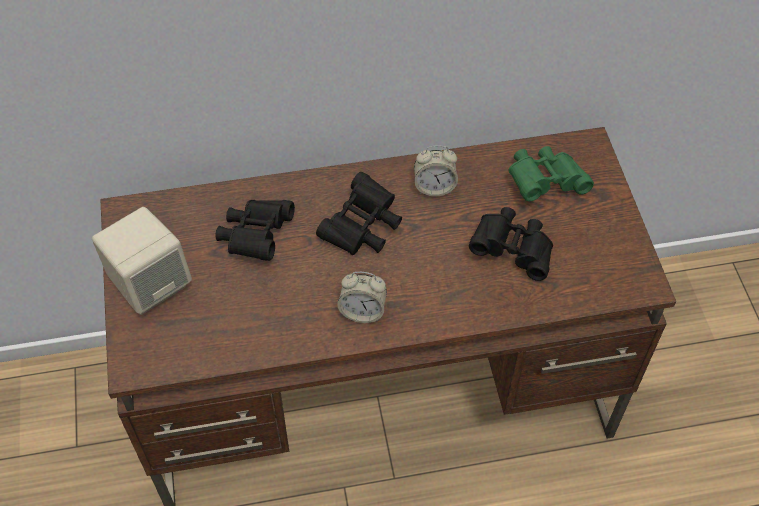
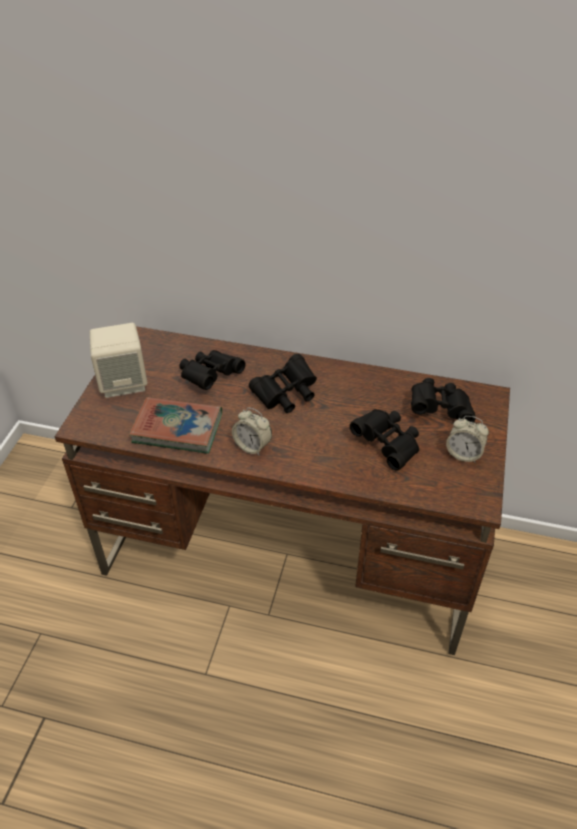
camera: 25 degrees right, 10 degrees down
(259, 323) = (177, 429): none -> book
(434, 187) = (354, 386): alarm clock -> alarm clock (463, 454)
(545, 183) = (440, 409): green binoculars -> black binoculars

